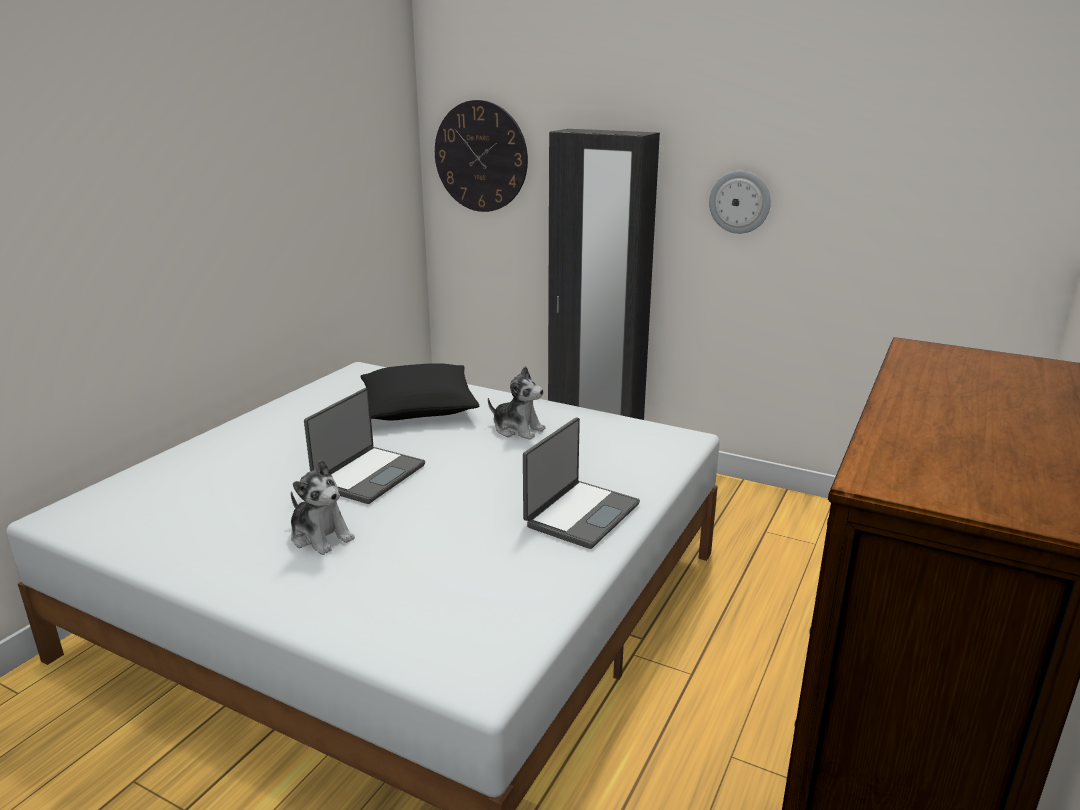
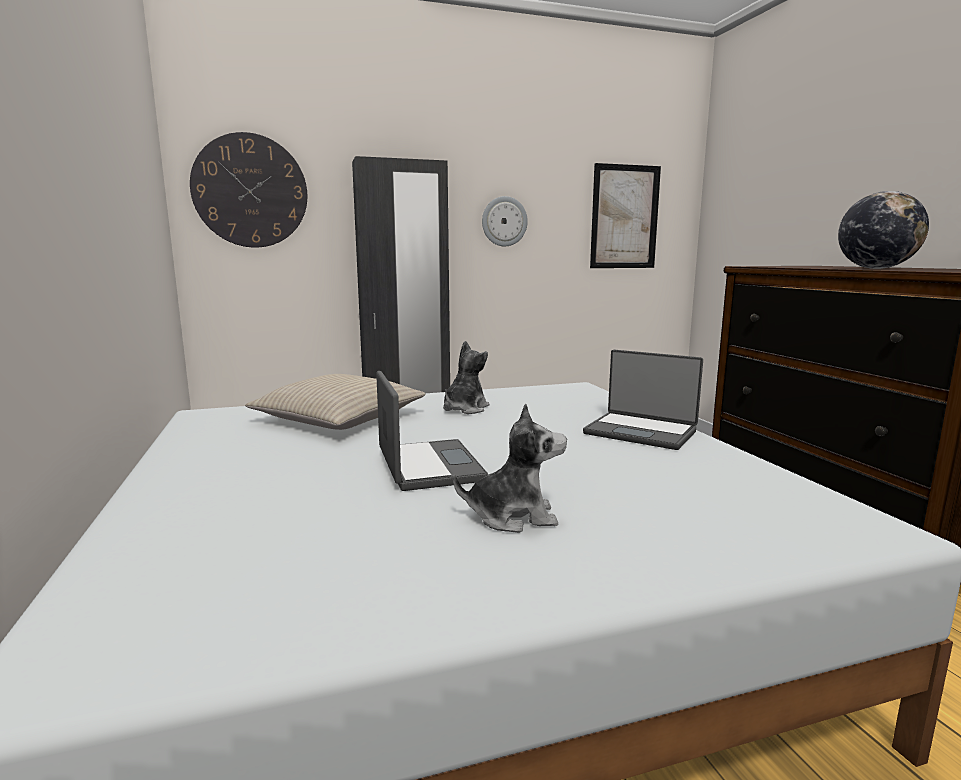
camera: 45 degrees left, 10 degrees down
(418, 406) = (339, 418): black pillow -> beige pillow
(517, 429) = (465, 409): plush toy -> plush toy turned 45 degrees counterclockwise
(580, 514) = (641, 432): laptop -> laptop turned 135 degrees clockwise
(920, 417) = (875, 268): none -> globe
(931, 207) = (624, 217): none -> picture

